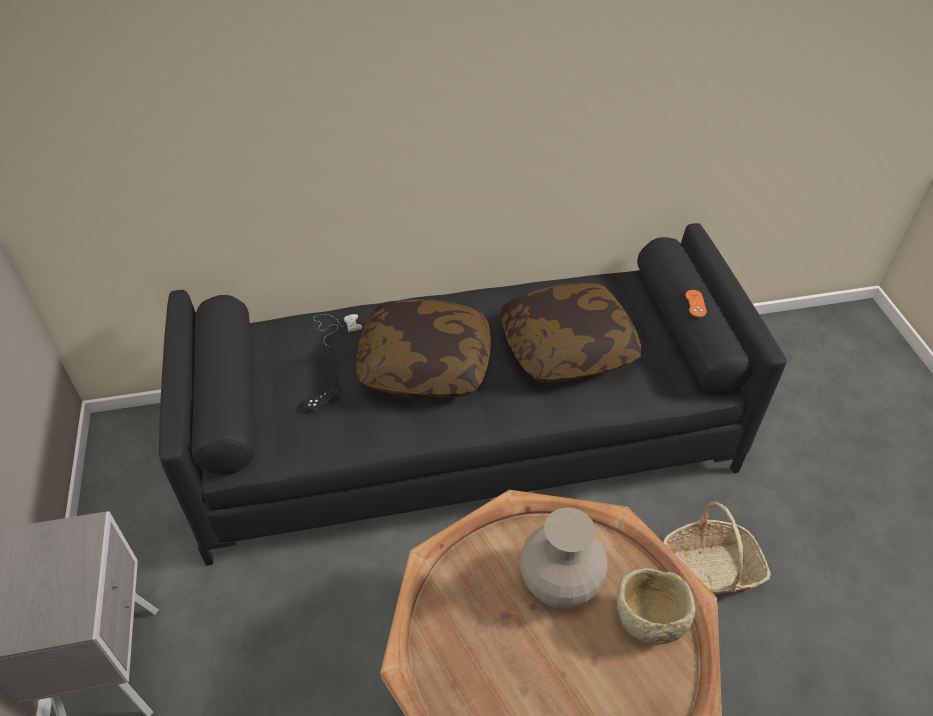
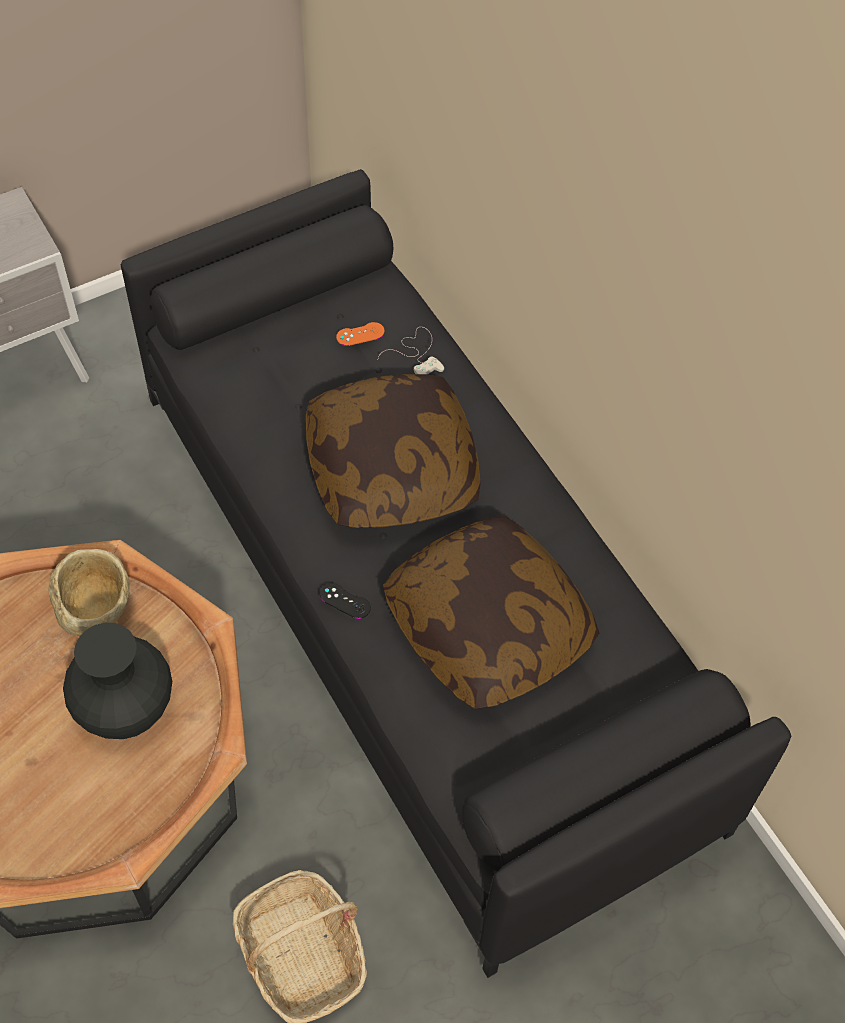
camera: 70 degrees right, 10 degrees up
(322, 398) = (298, 382): black game controller -> black game controller (345, 601)
(560, 581) = (125, 706): beige vase -> black vase
(648, 620) = (95, 812): beige bowl -> beige bowl (97, 612)
(695, 303) = (585, 752): orange game controller -> orange game controller (360, 334)

